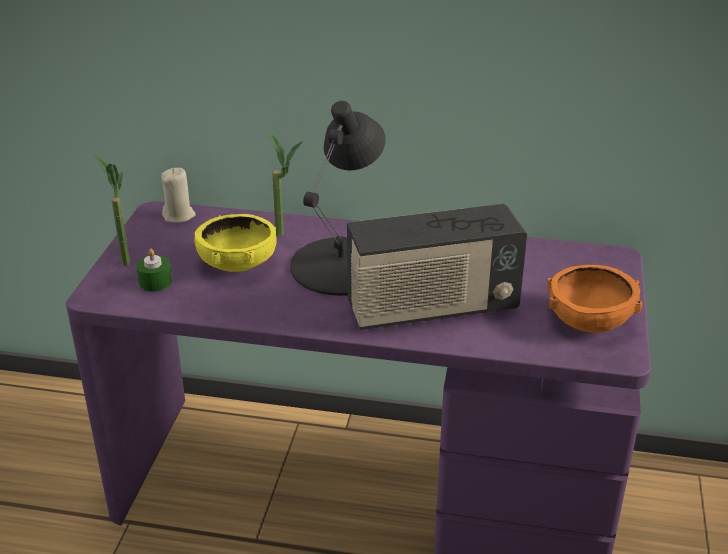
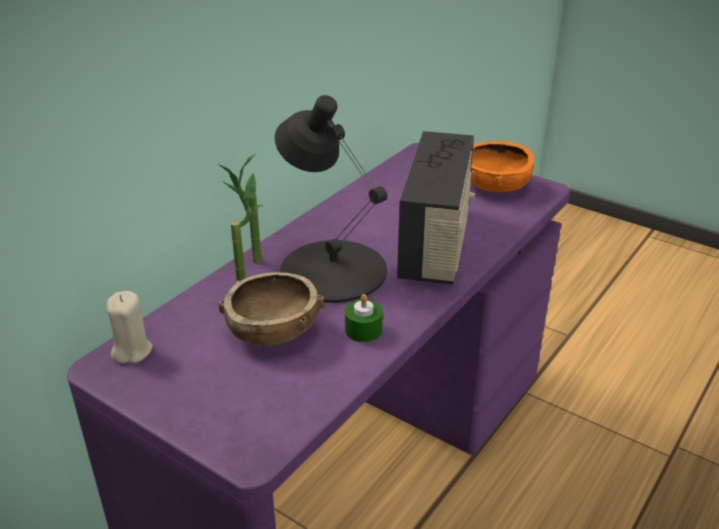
camera: 65 degrees left, 0 degrees up
(123, 259) = (188, 416): potted plant -> potted plant (248, 261)
(155, 282) = (262, 399): green candle -> green candle (363, 330)
(237, 263) = (274, 331): yellow bowl -> brown bowl

